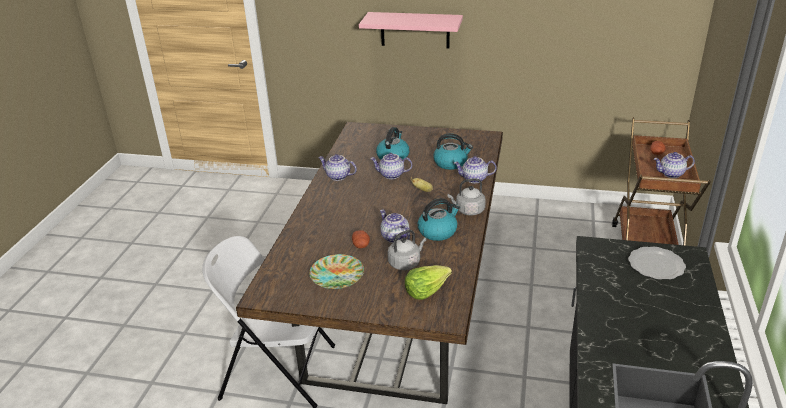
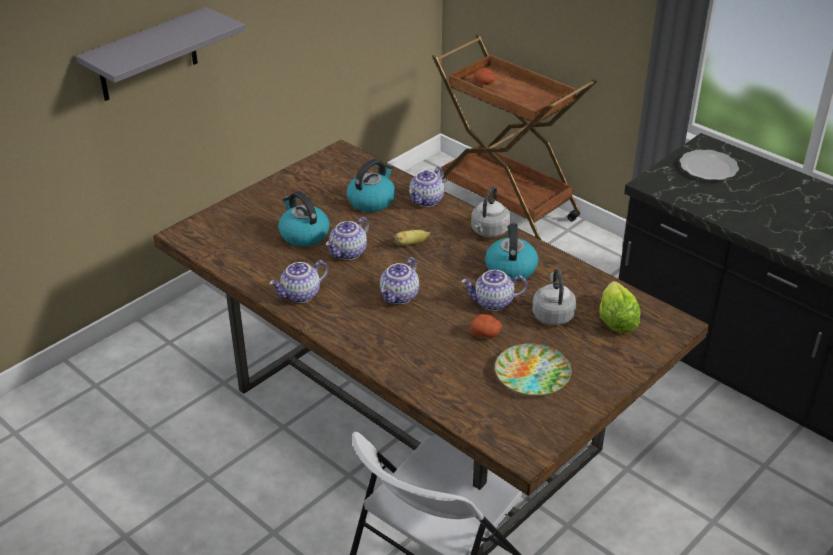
camera: 60 degrees left, 5 degrees up
(415, 30) = (147, 55): pink shelf -> grey shelf
(671, 174) = (531, 95): teapot -> teapot (400, 296)

